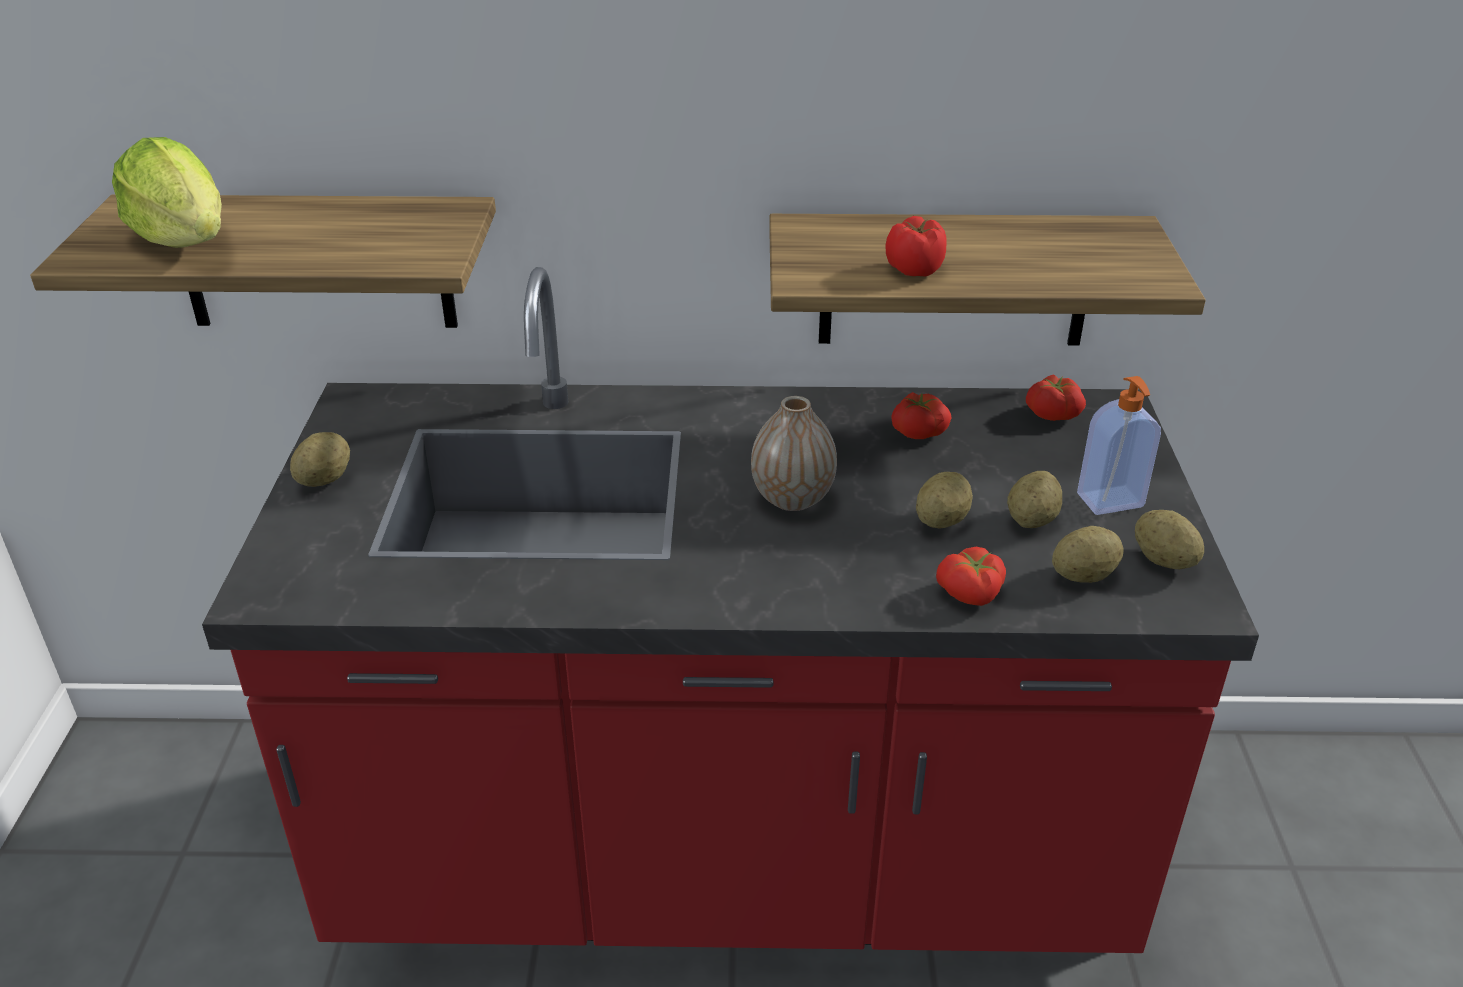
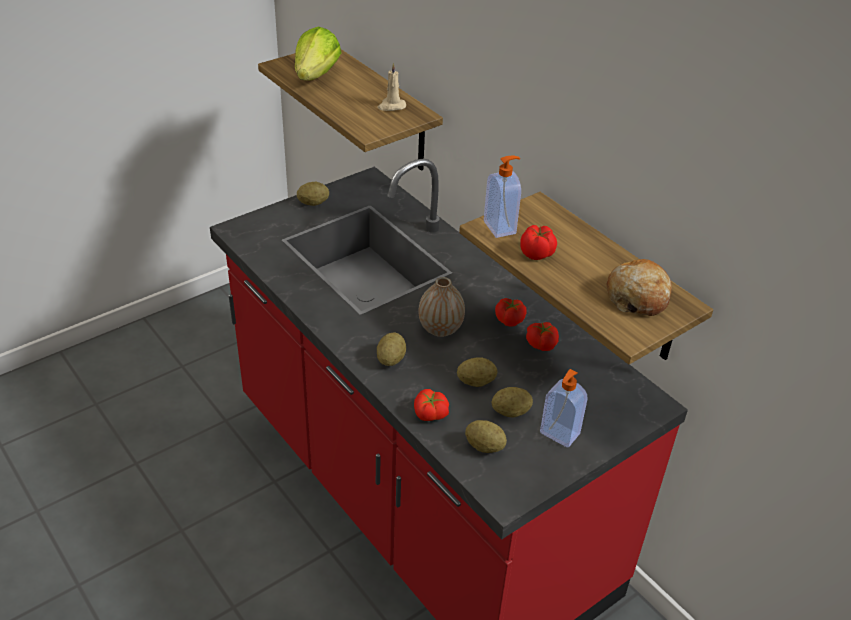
camera: 50 degrees right, 5 degrees up
(395, 219) = (391, 106): none -> beige candle
(819, 269) = (500, 227): none -> soap dispenser
(1053, 413) = (617, 383): tomato -> tomato (510, 320)
(1085, 246) = (637, 297): none -> bread
(1163, 560) = (528, 471): potato -> potato (390, 359)

